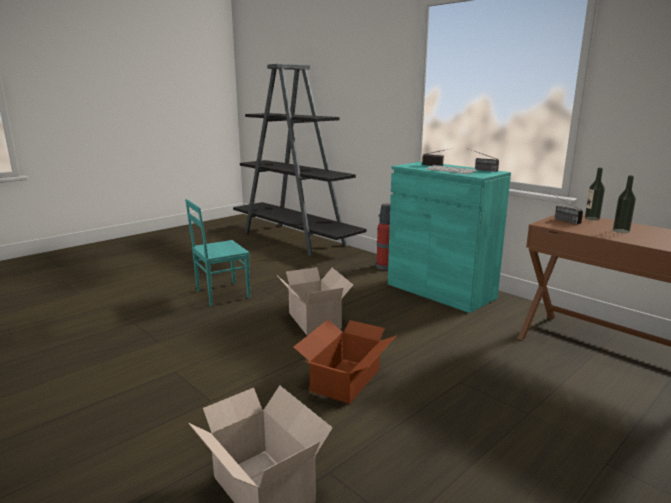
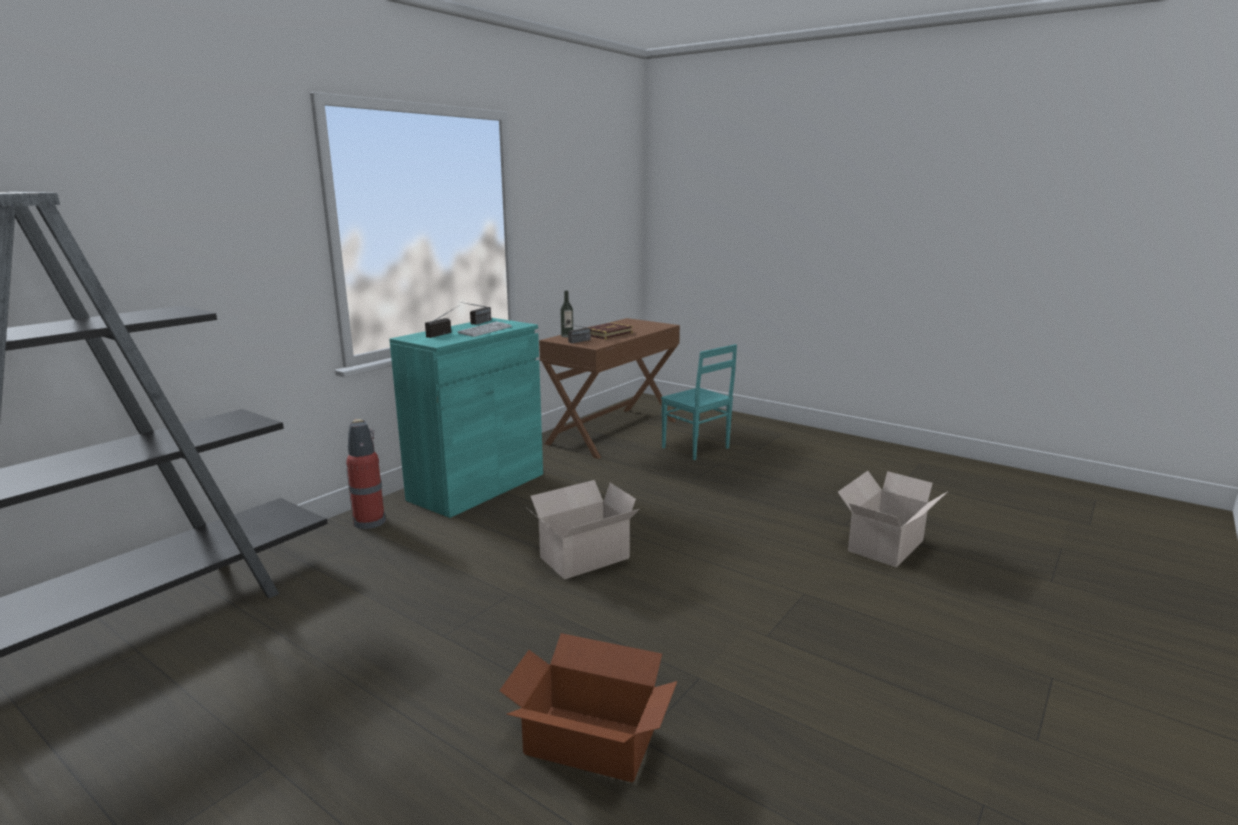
camera: 100 degrees left, 0 degrees up
(221, 294) = (490, 661): turquoise chair -> turquoise chair (695, 448)
(344, 380) = (717, 528): cardboard box -> cardboard box (590, 743)
(621, 231) = (608, 334): bottle -> book

